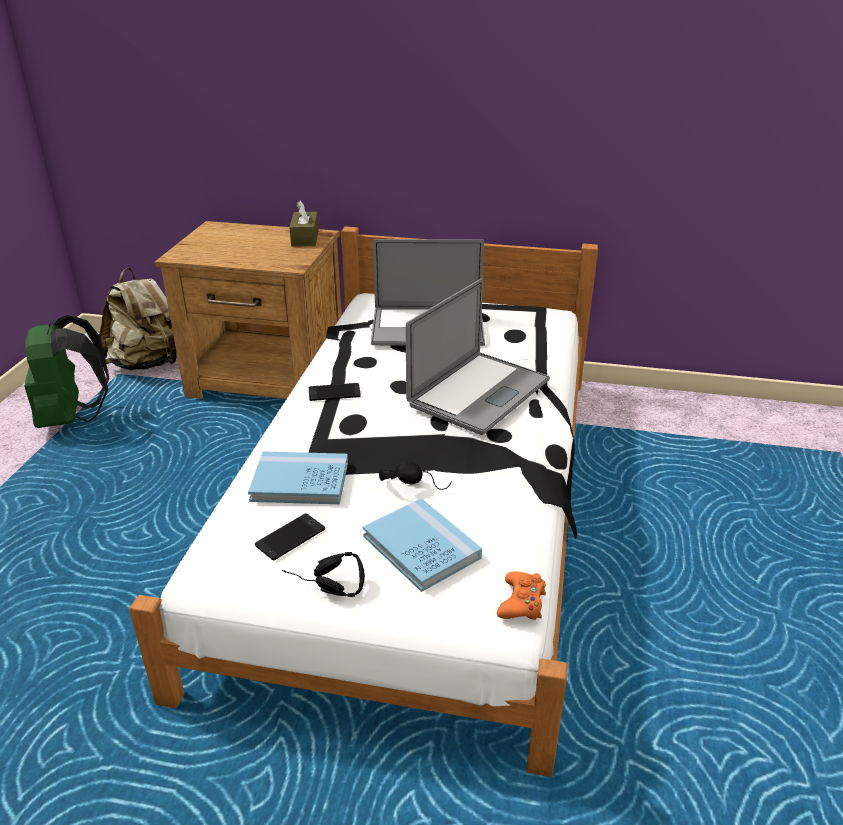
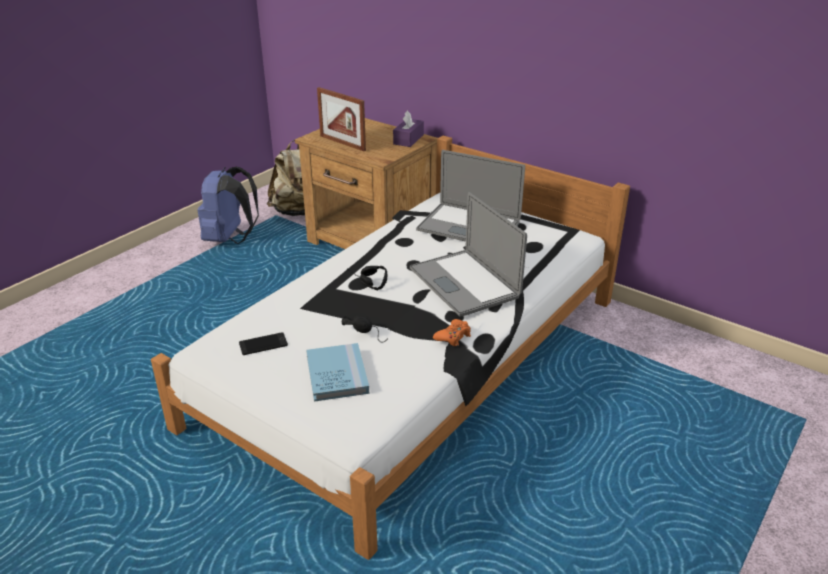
camera: 25 degrees right, 0 degrees up
(72, 418) = (230, 239): green backpack -> blue backpack
(224, 255) = (342, 143): none -> picture frame
(300, 481) = (296, 312): blue book -> none
(305, 238) = (408, 139): brown tissue box -> purple tissue box
(323, 588) = (259, 380): black headphones -> black headphones (364, 283)
(334, 393) = (365, 258): phone -> none
(479, 392) = (464, 282): laptop -> laptop turned 90 degrees clockwise
(522, 603) = (371, 428): orange game controller -> orange game controller (453, 337)

